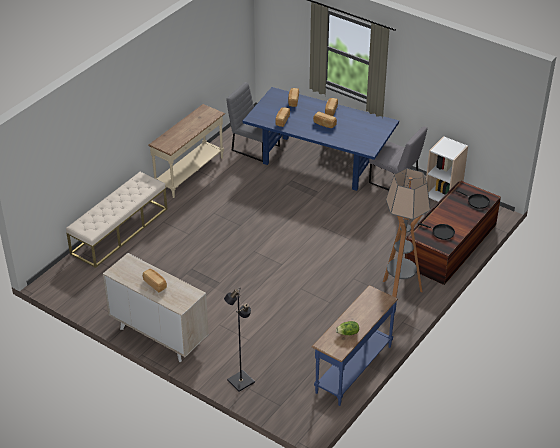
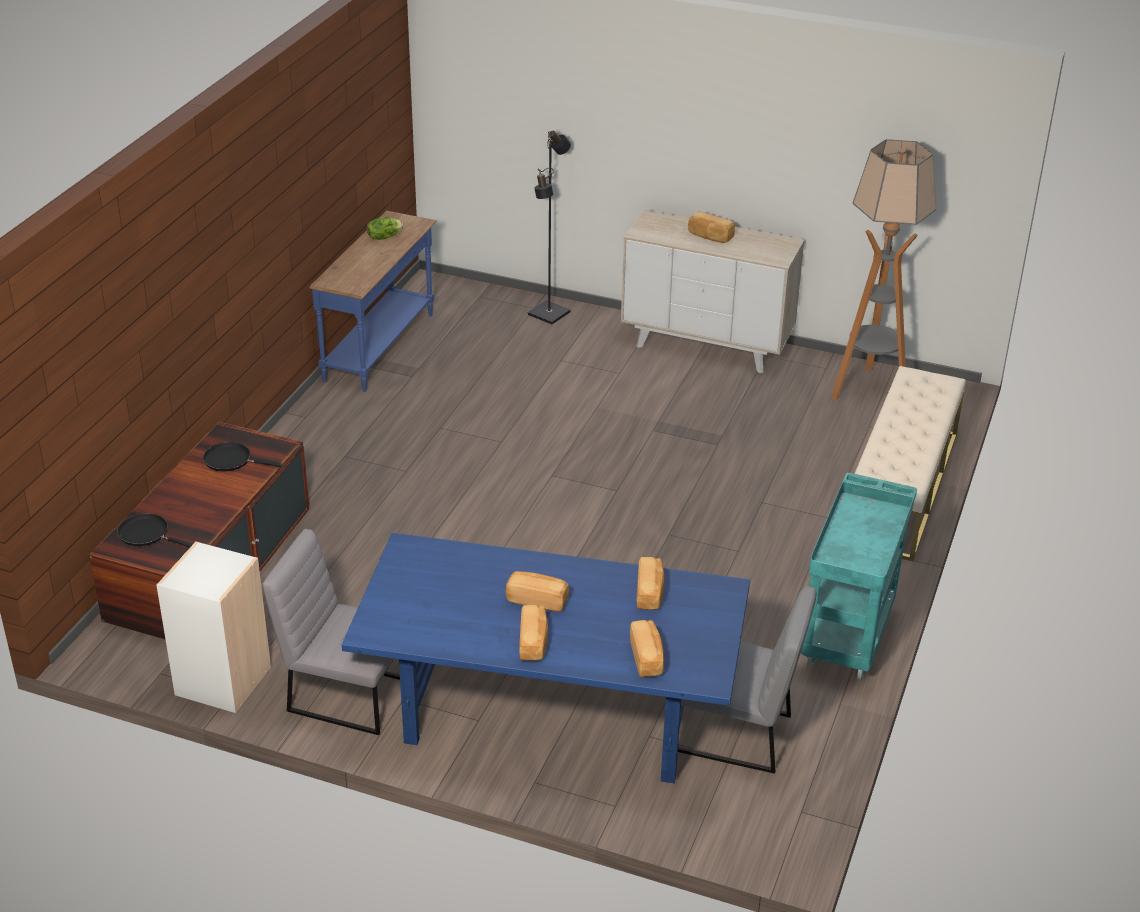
camera: 165 degrees right, 5 degrees down
(190, 173) = (849, 633): beige console table -> turquoise cart
(399, 293) = (314, 460): floor lamp -> floor lamp (868, 390)

